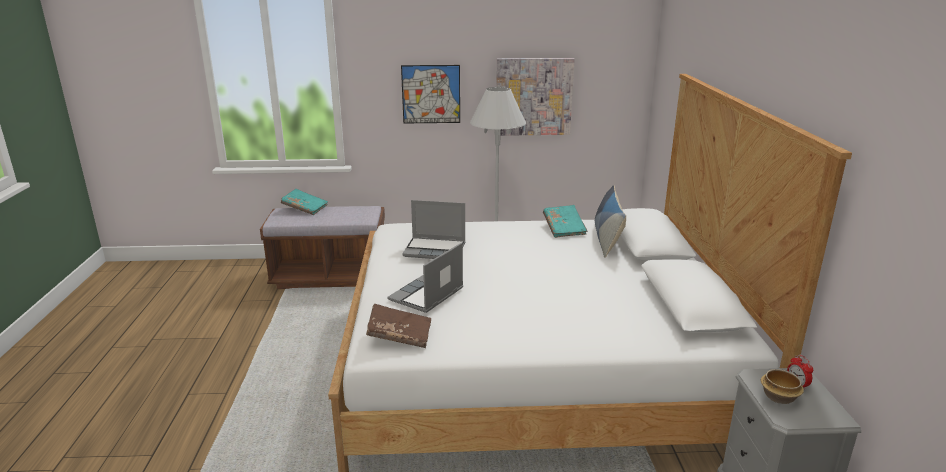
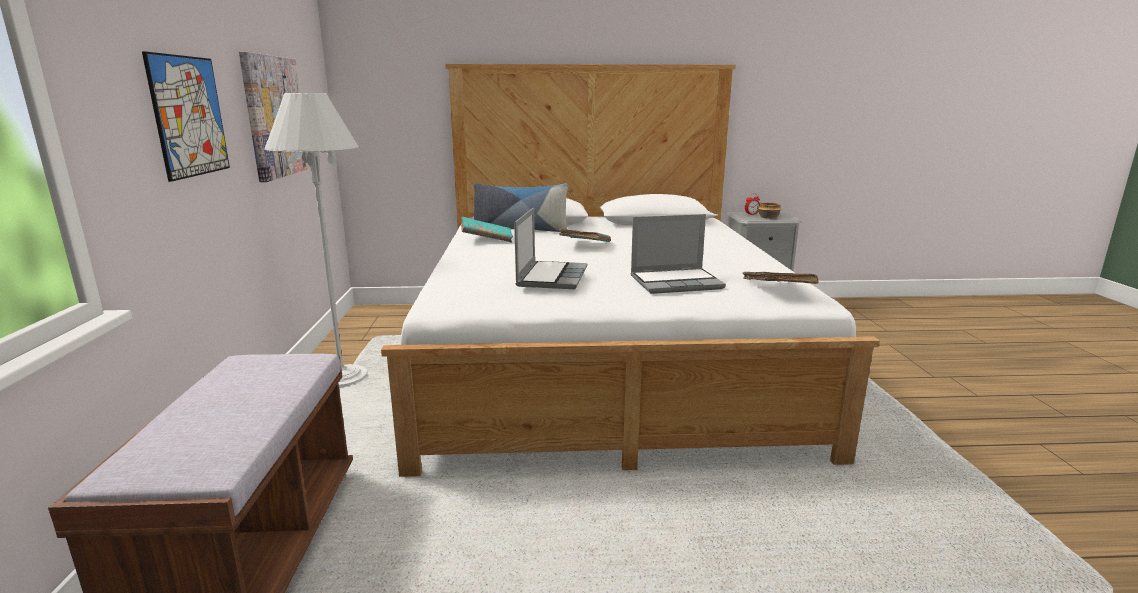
camera: 90 degrees left, 5 degrees down
(305, 208) = (159, 432): turquoise book -> turquoise book (585, 246)
(426, 295) = (676, 282): laptop -> laptop turned 45 degrees counterclockwise

